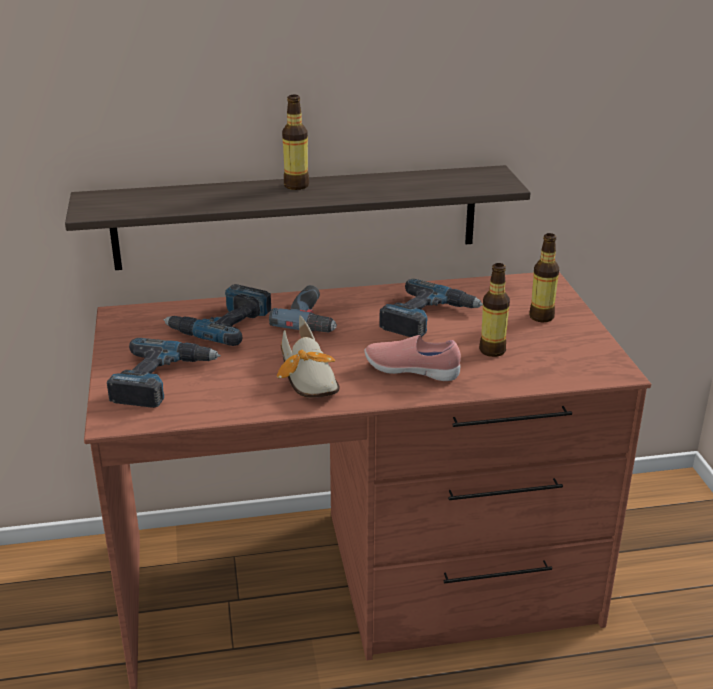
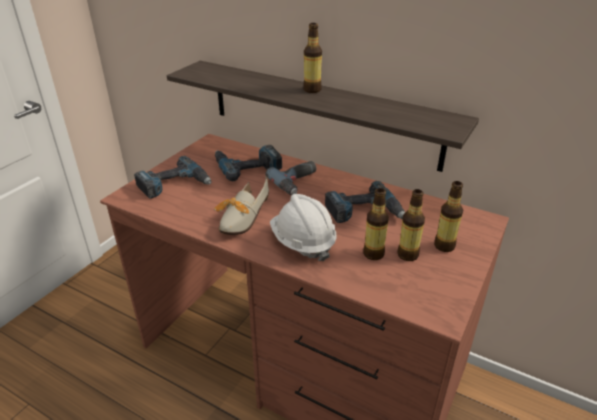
camera: 40 degrees right, 5 degrees up
(412, 371) = (302, 242): pink shoe -> white hard hat
(522, 338) = (407, 255): none -> bottle

